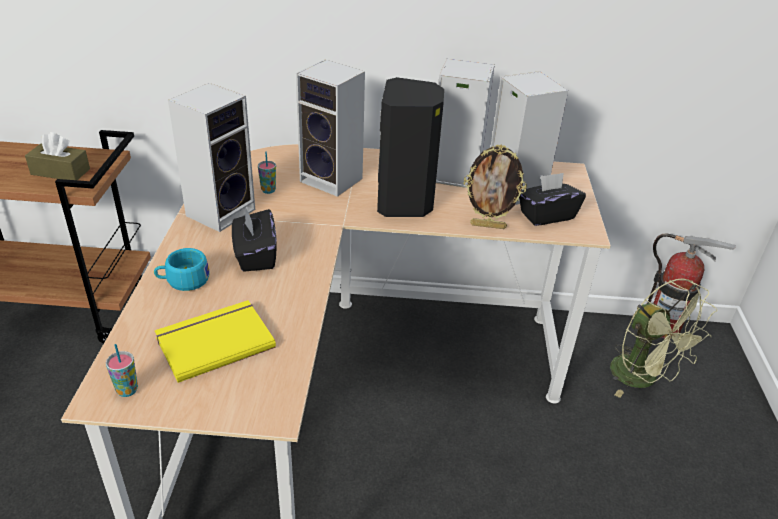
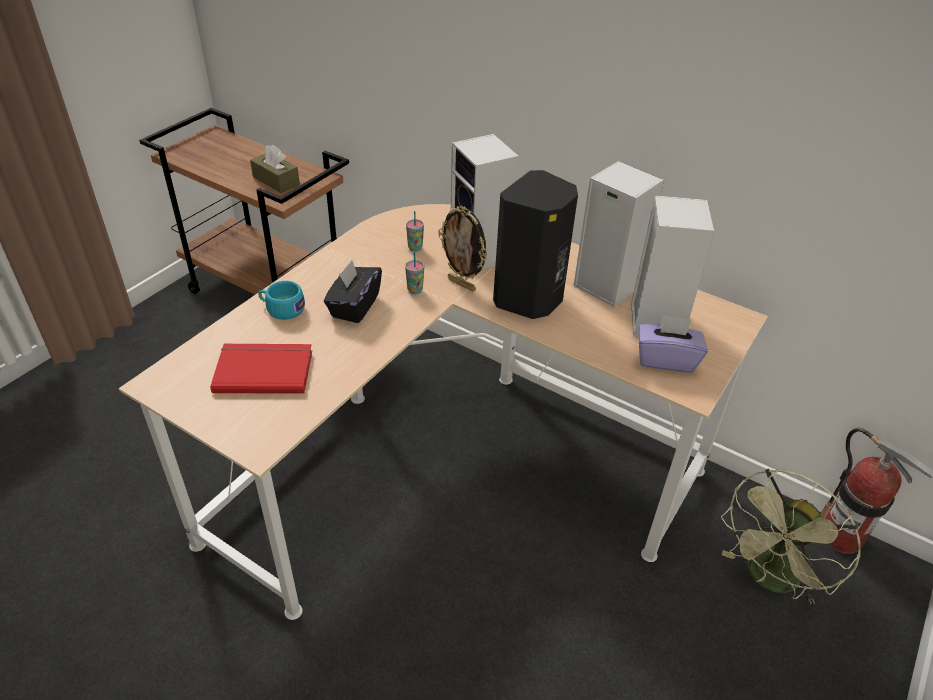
camera: 30 degrees right, 5 degrees up
(127, 390) = (175, 384): cup -> cup (415, 290)
(214, 341) = (263, 369): yellow book -> red book
(221, 211) = (360, 256): speaker -> none
(488, 225) = (592, 349): picture frame -> picture frame (462, 284)
(546, 215) = (666, 359): black tissue box -> purple tissue box
(642, 378) = (769, 579): green fan -> green fan turned 45 degrees clockwise

